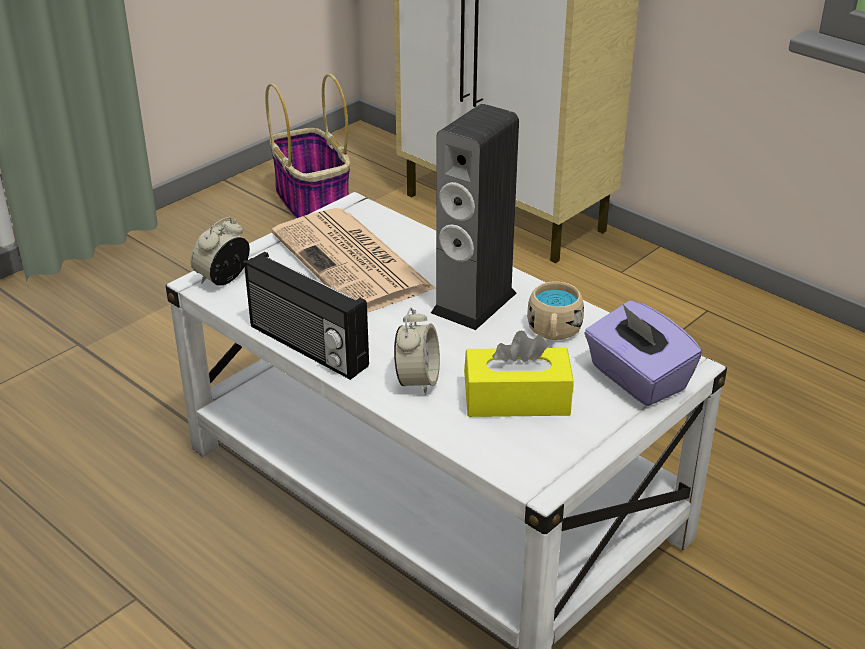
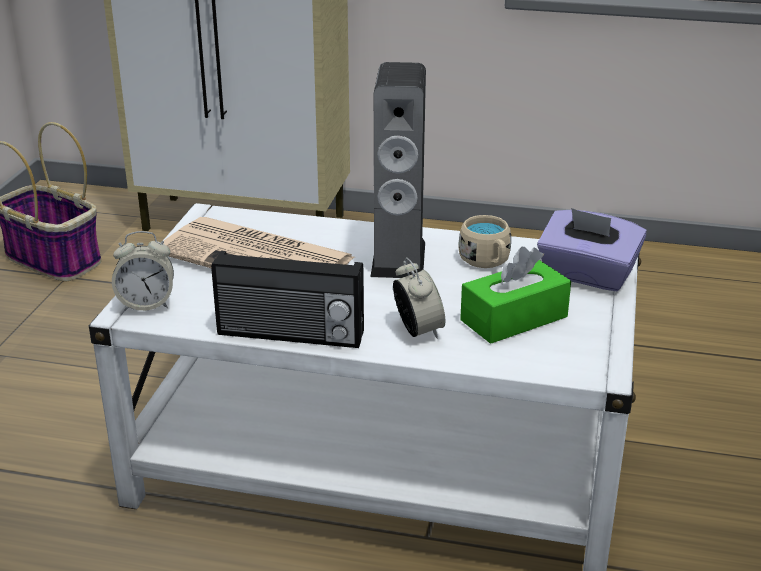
camera: 30 degrees left, 5 degrees down
(223, 279) = (146, 304): alarm clock -> alarm clock turned 105 degrees counterclockwise
(517, 399) = (514, 318): yellow tissue box -> green tissue box

